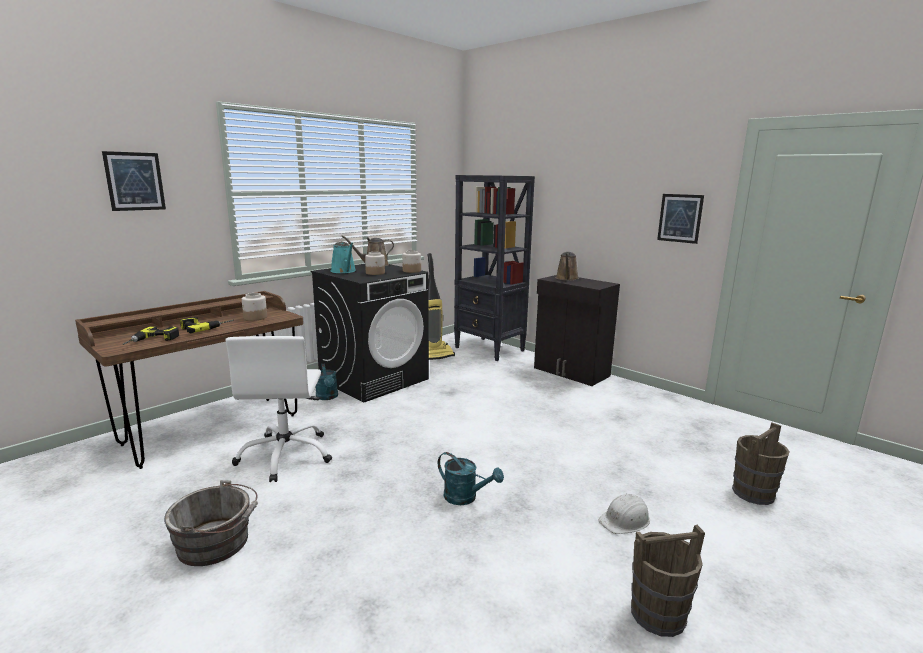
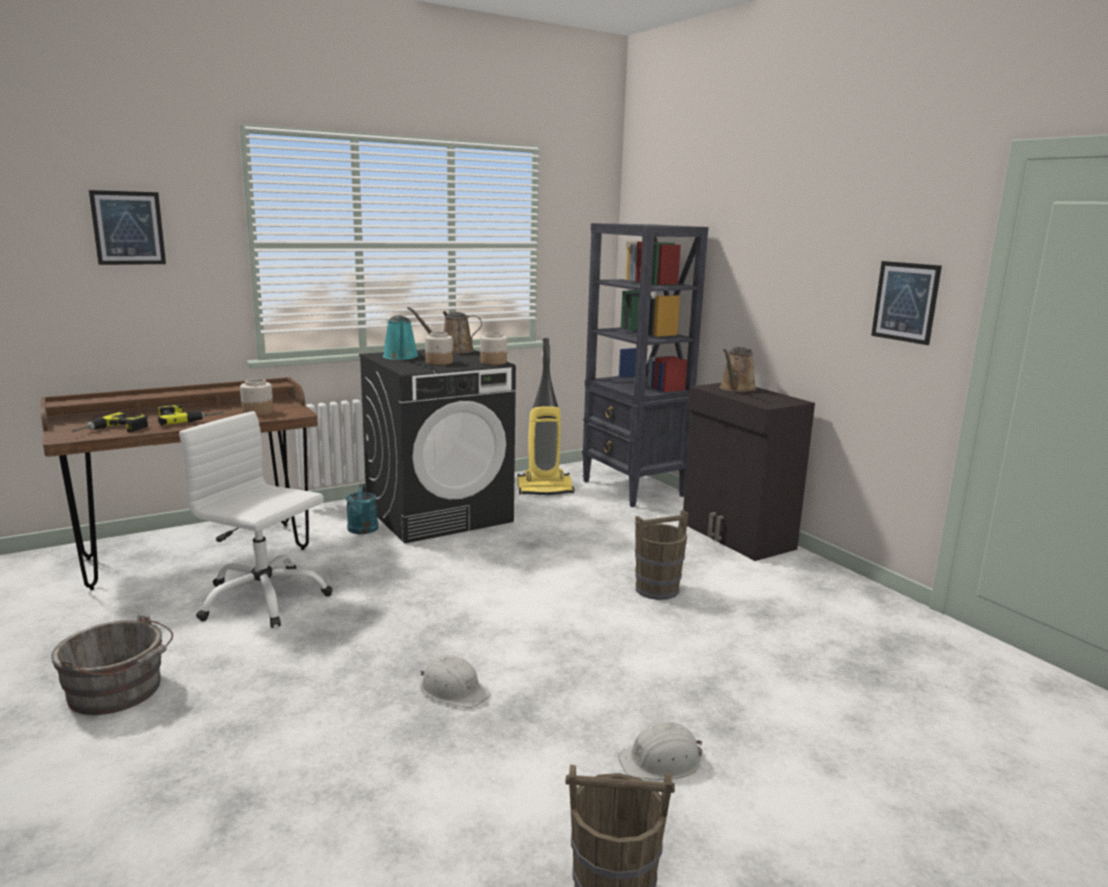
camera: 15 degrees right, 0 degrees up
(286, 455) = (263, 598): white office chair -> white office chair turned 105 degrees clockwise
(466, 497) = (453, 690): turquoise watering can -> white hard hat
(753, 493) = (905, 760): brown bucket -> brown bucket (657, 589)

